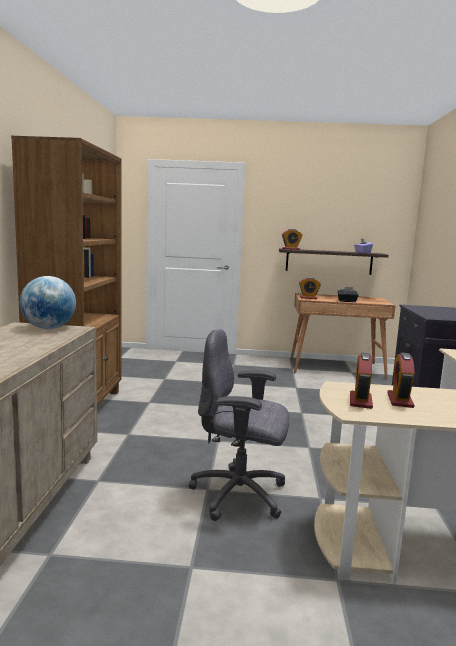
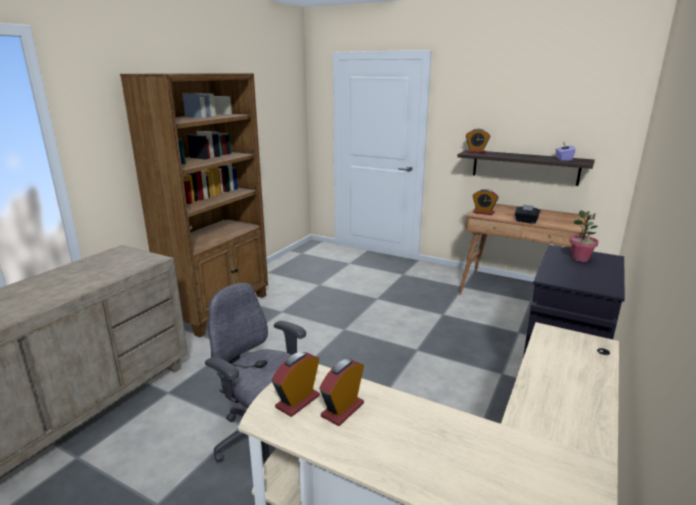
camera: 25 degrees right, 10 degrees up
(49, 328) = (133, 257): globe -> none
(432, 309) = (580, 259): none -> potted plant

